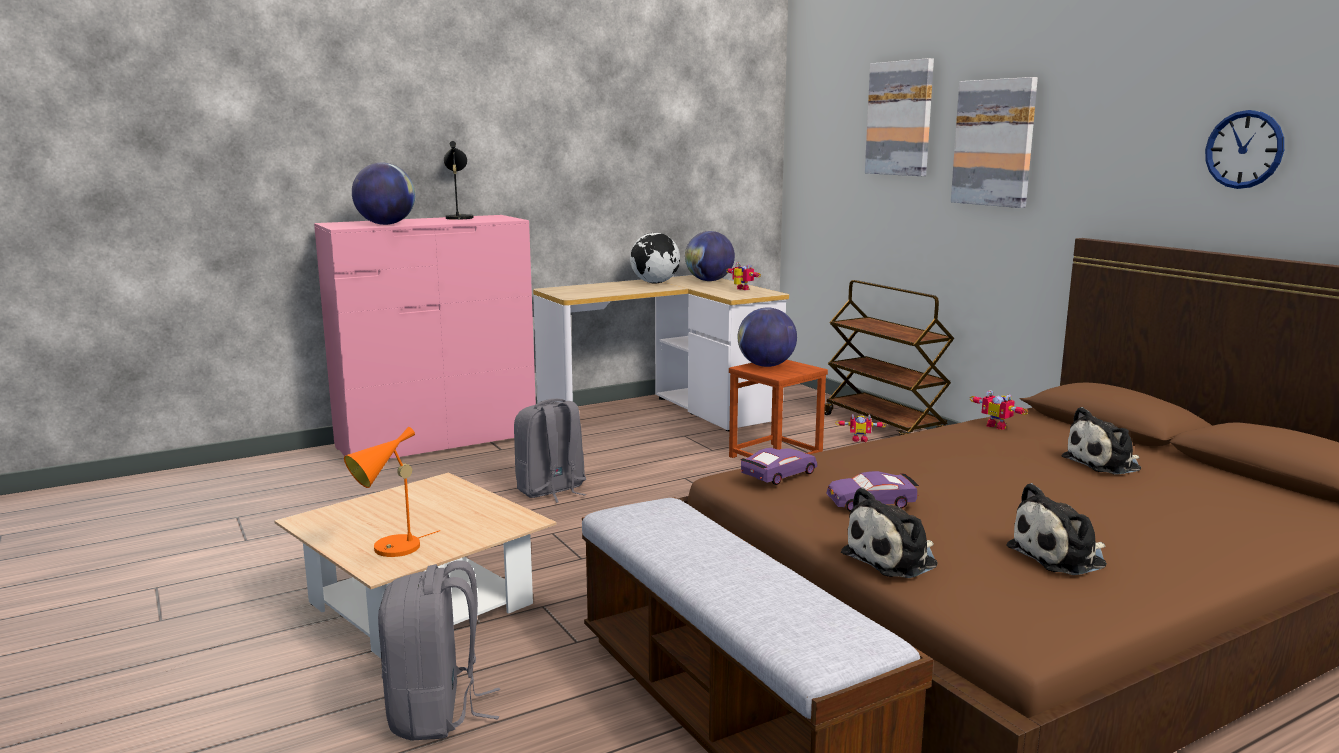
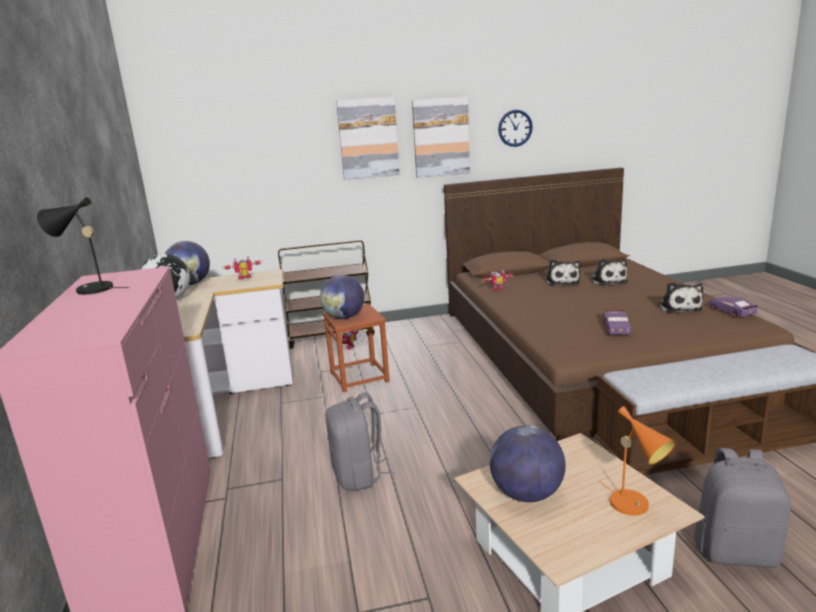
camera: 70 degrees left, 5 degrees up
(385, 224) = (106, 317): globe -> globe (526, 494)
(778, 474) = (570, 342): purple toy car -> purple toy car (732, 312)
(894, 559) = (688, 335): plush toy -> plush toy (607, 281)
(900, 118) = (280, 128): picture -> picture (441, 137)

